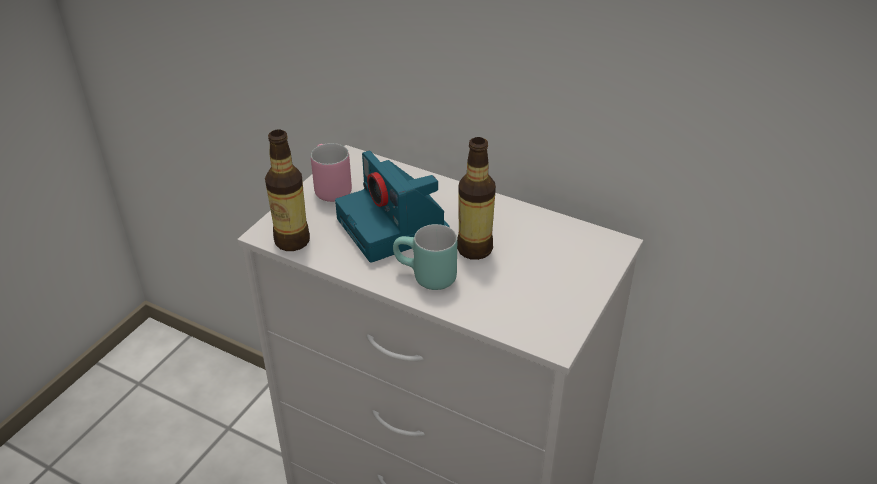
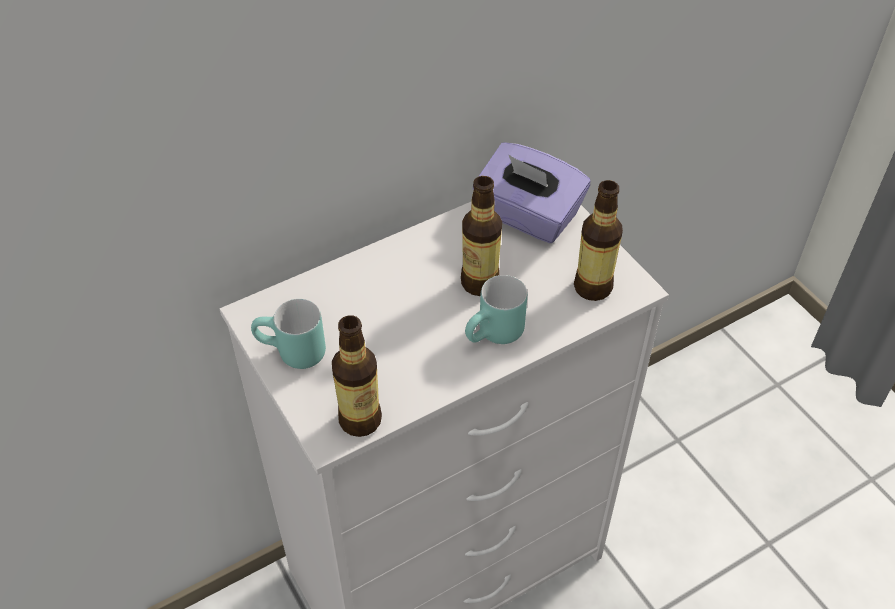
camera: 60 degrees left, 10 degrees up
(328, 188) = (291, 355): pink mug -> turquoise mug
(394, 227) = (402, 327): camera -> none
(529, 314) = (592, 287): none -> bottle
(574, 248) = (528, 216): none -> purple tissue box

